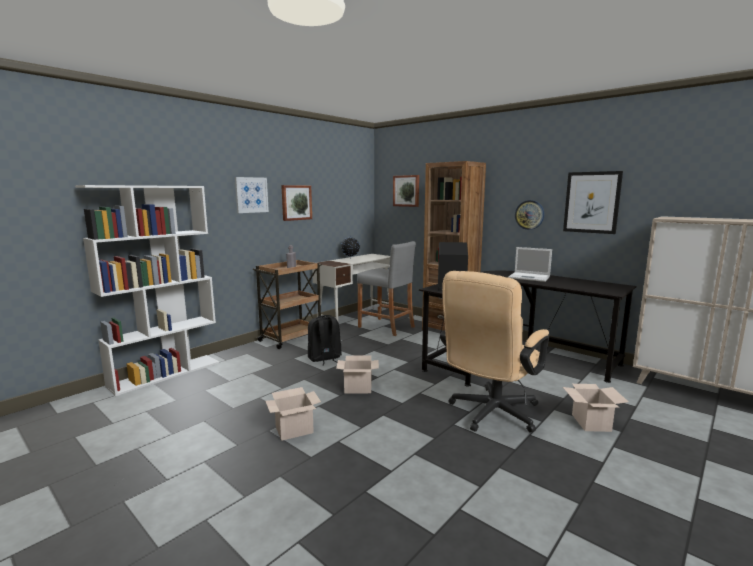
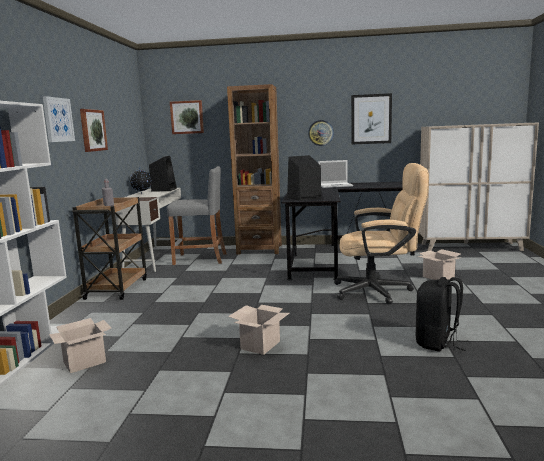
camera: 35 degrees left, 0 degrees up
(324, 359) = (187, 294): black backpack -> black backpack (437, 343)
(358, 388) = (259, 304): cardboard box -> cardboard box (85, 361)
(376, 257) = (164, 189): none -> black speaker
(490, 415) = (379, 291): beige office chair -> beige office chair turned 90 degrees counterclockwise

